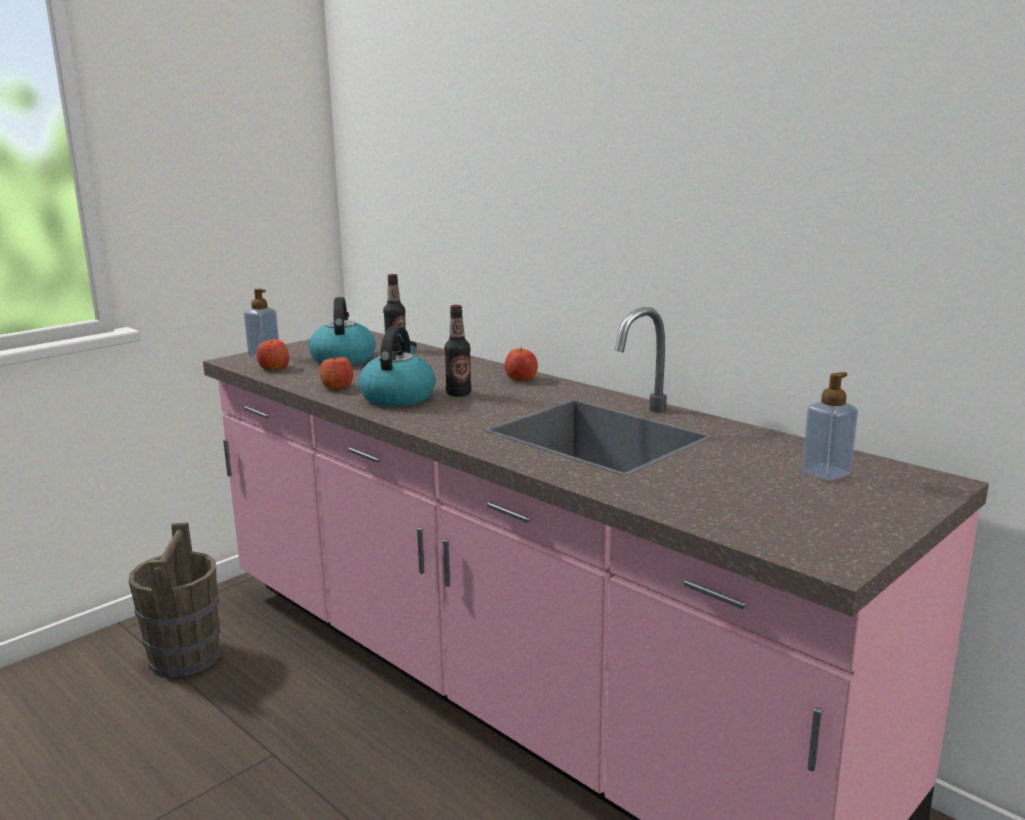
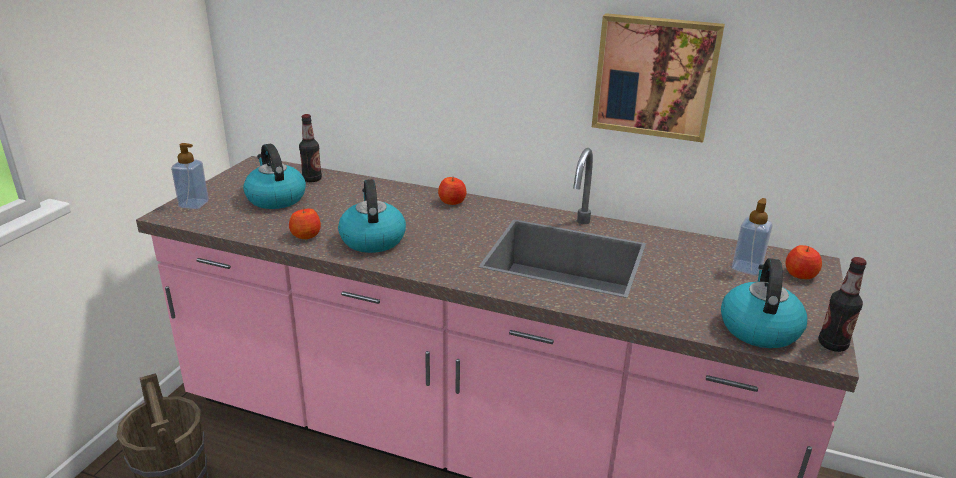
camera: 25 degrees left, 10 degrees up
(273, 368) = (220, 220): apple -> apple (800, 275)
(458, 393) = (419, 227): bottle -> bottle (832, 345)
(742, 221) = (655, 76): none -> picture
(766, 526) = (758, 328): none -> kettle

